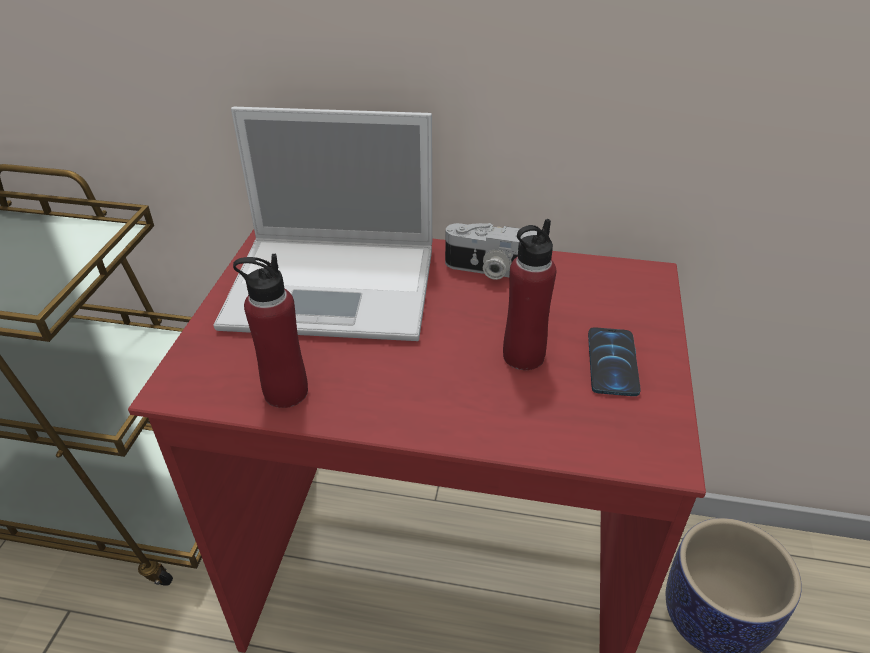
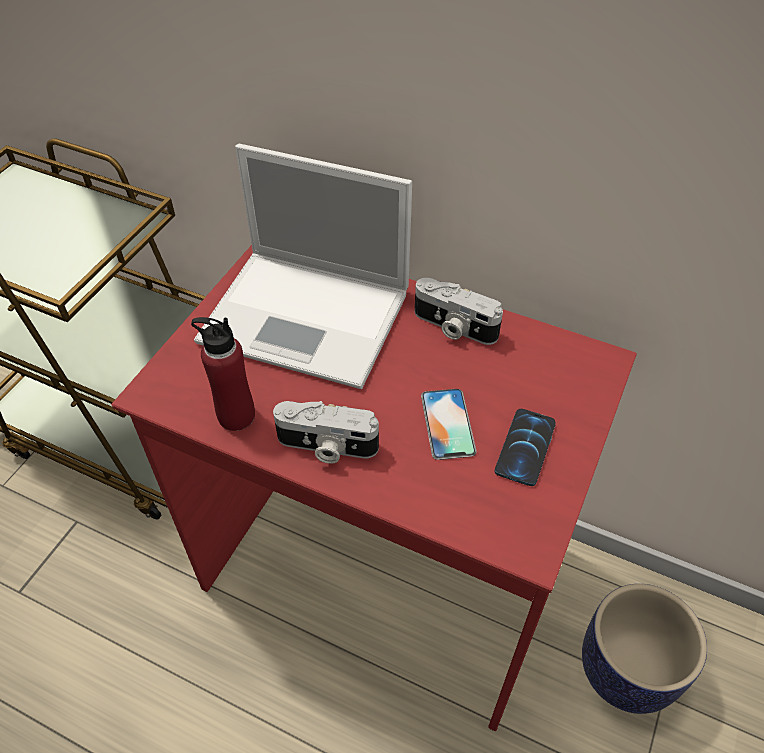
camera: 15 degrees right, 10 degrees up
(401, 402) = (326, 447): none -> camera
(523, 356) = (447, 423): red bottle -> phone

